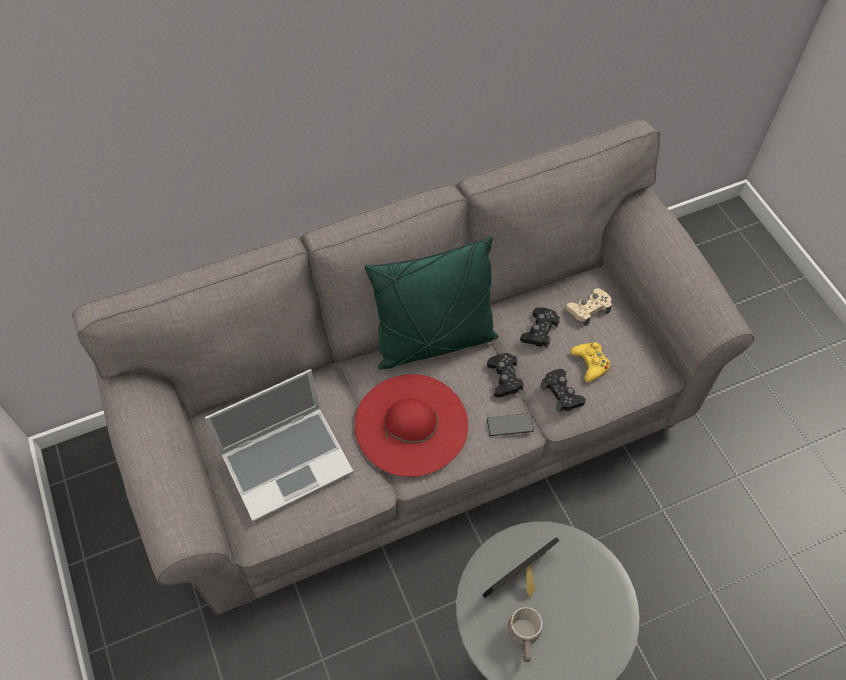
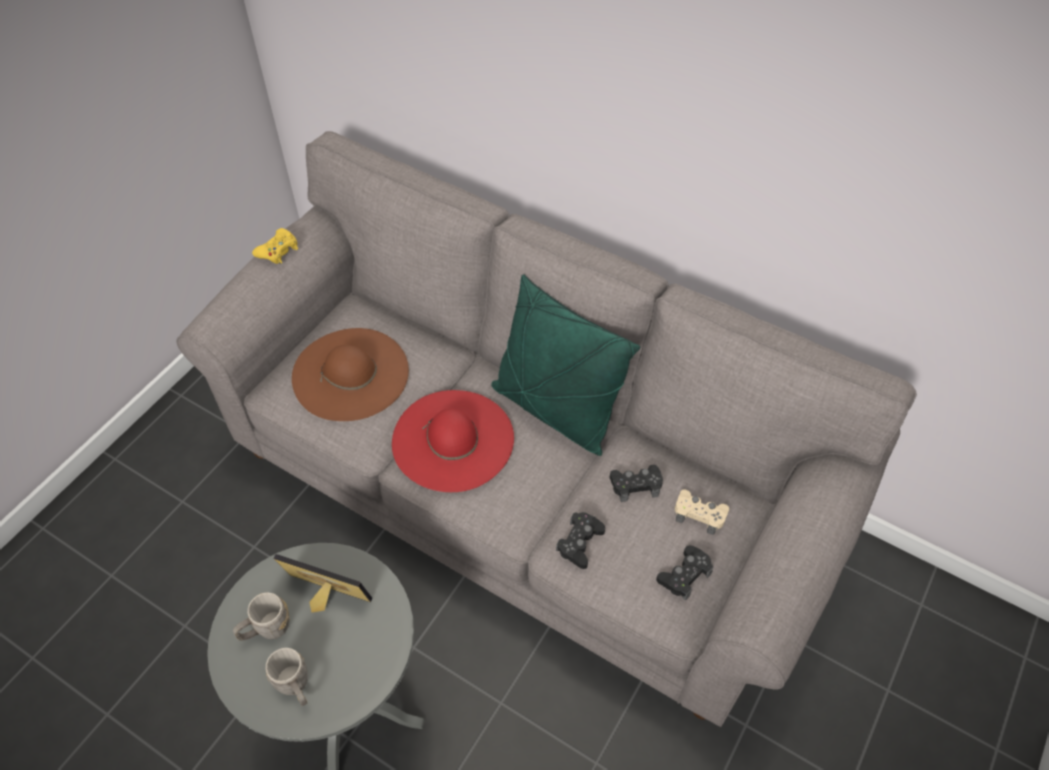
camera: 55 degrees right, 5 degrees down
(288, 462) = (351, 374): laptop -> brown hat
(504, 378) = (561, 486): black game controller -> black game controller (684, 575)
(510, 425) = (513, 519): phone -> none
(586, 641) = (295, 687): none -> grey mug
(590, 363) = (635, 550): yellow game controller -> yellow game controller (278, 251)

